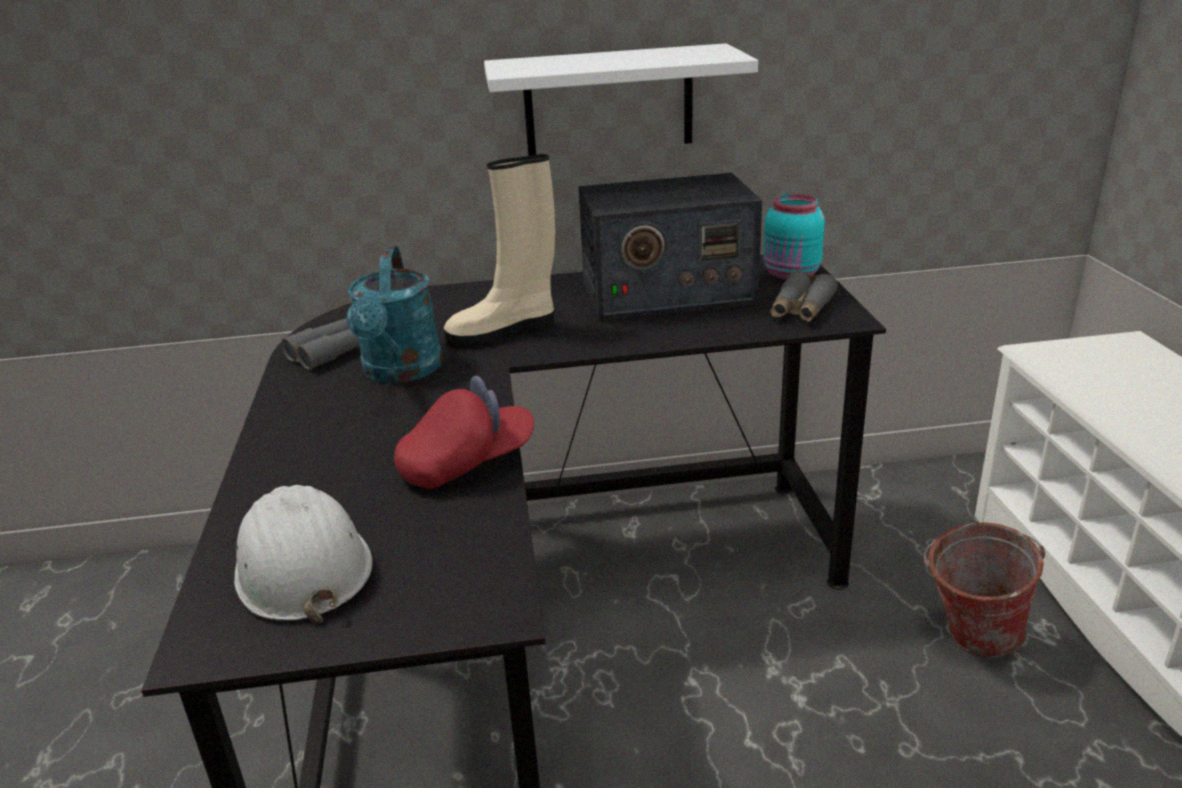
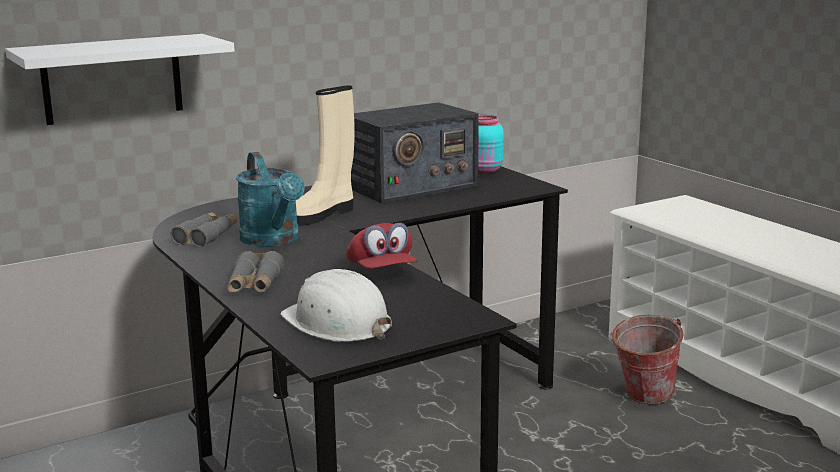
camera: 25 degrees left, 10 degrees down
(467, 463) = (382, 272): red cap -> red cap turned 120 degrees clockwise
(608, 101) = (351, 56): white shelf -> white shelf (112, 79)
(801, 309) = (508, 185): grey binoculars -> grey binoculars (254, 284)

